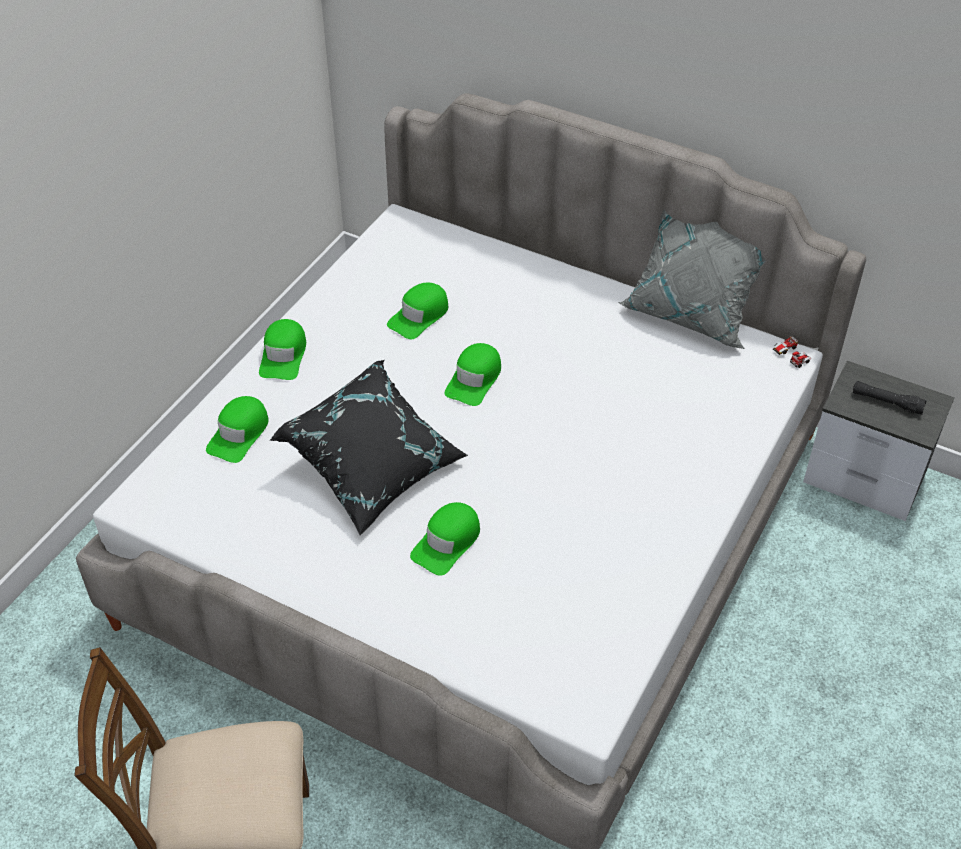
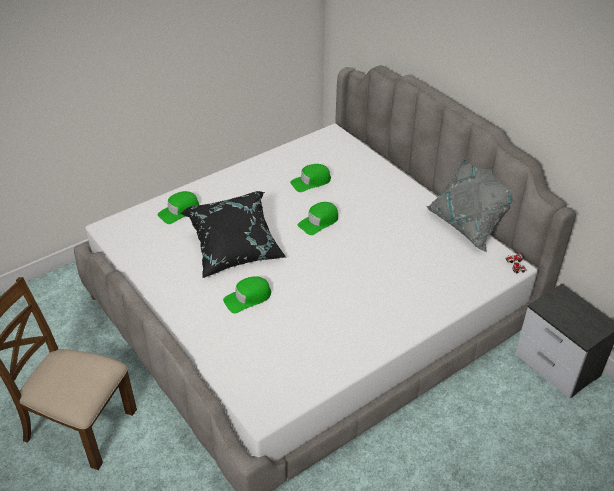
camera: 25 degrees right, 5 degrees down
(284, 355) = (227, 180): green cap -> none
(887, 402) = (572, 315): black flashlight -> none

